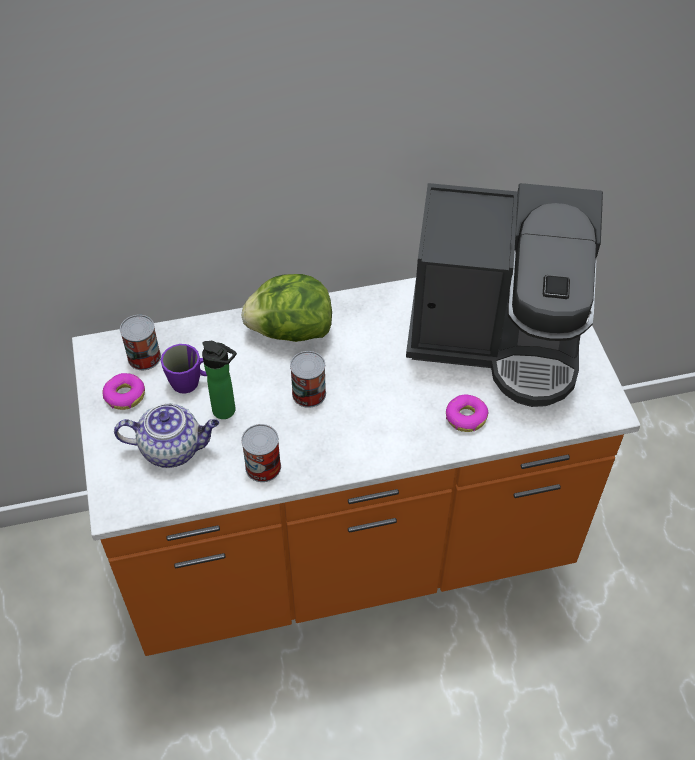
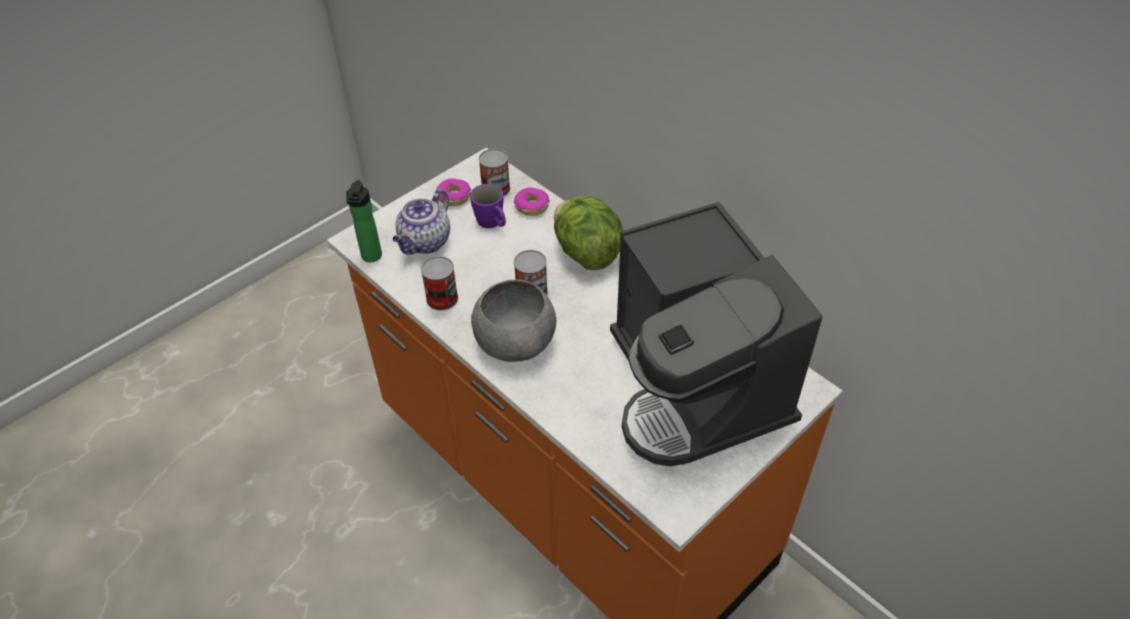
camera: 60 degrees right, 5 degrees down
(173, 448) = (425, 243): teapot -> teapot turned 60 degrees clockwise
(227, 412) = (479, 255): bottle -> bottle (371, 258)
(362, 435) = (514, 343): none -> grey bowl
(465, 417) = (584, 403): donut -> donut (531, 206)

